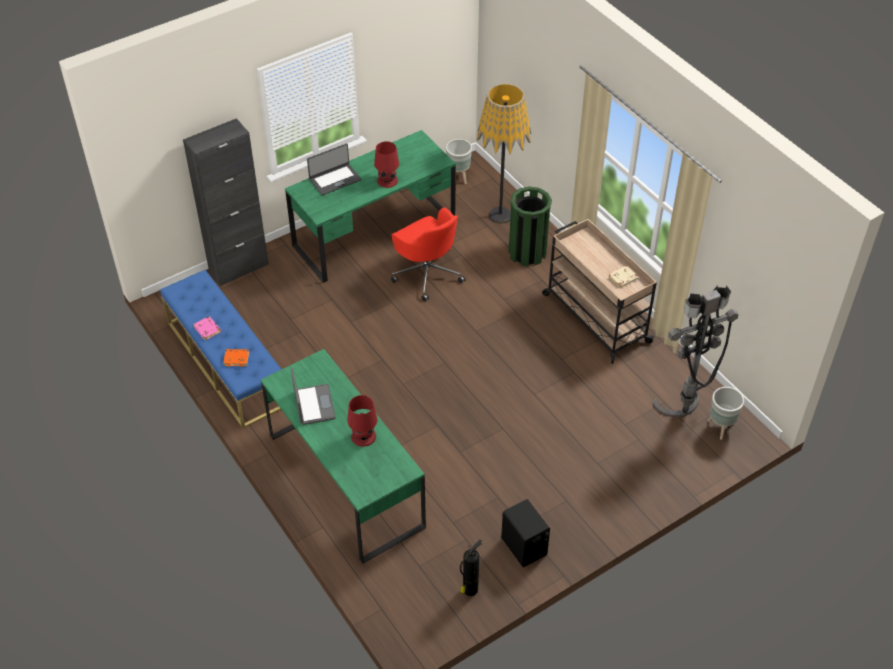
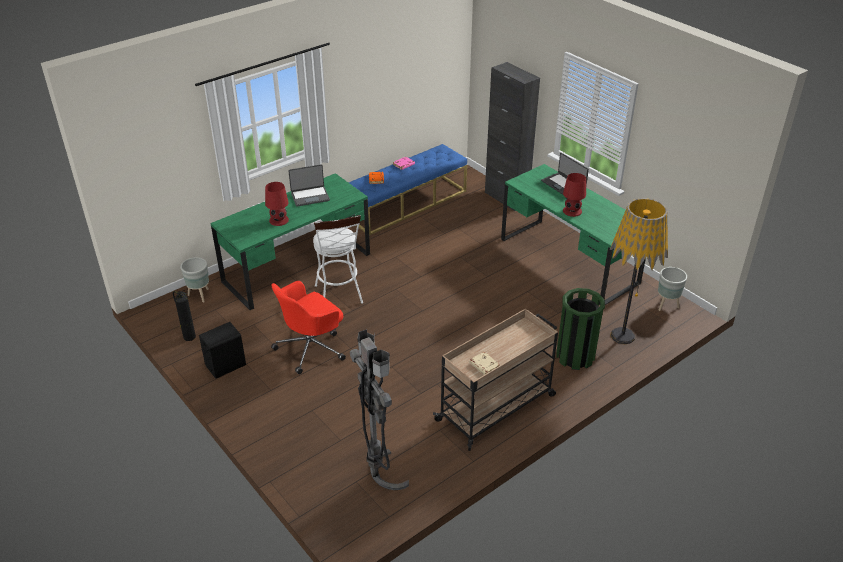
camera: 85 degrees right, 10 degrees down
(411, 437) = (339, 297): none -> white stool
(427, 273) = (528, 294): red office chair -> red office chair (311, 348)
(720, 427) = (357, 507): grey planter -> grey planter (200, 295)

